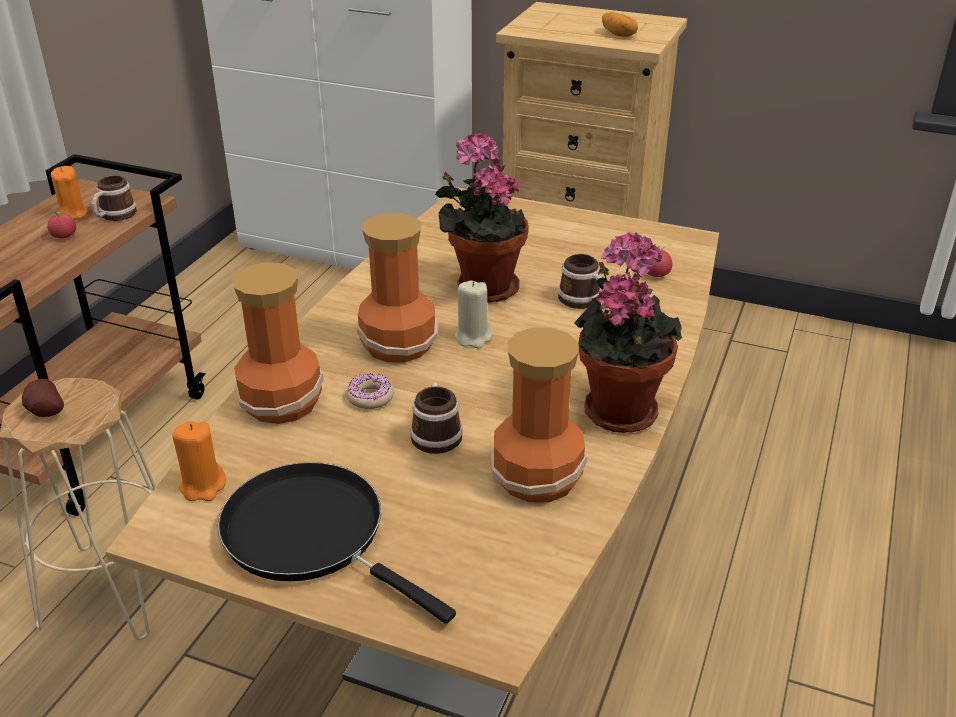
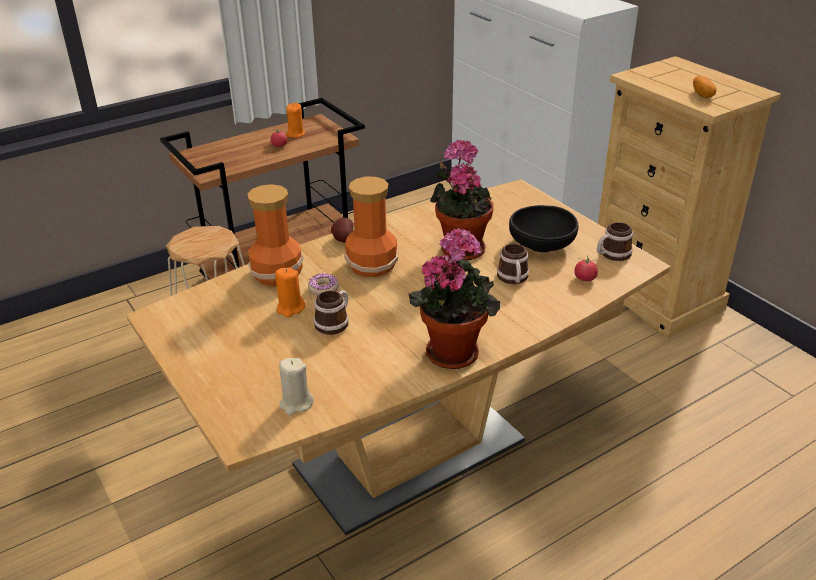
camera: 35 degrees right, 0 degrees up
(45, 413) = (192, 241): potato -> potato (342, 239)
(114, 216) = (315, 141): mug -> mug (612, 255)
(203, 486) = (196, 302): orange candle -> orange candle (290, 308)
(312, 535) = (216, 348): black frying pan -> none
(473, 337) = (418, 276): beige candle -> beige candle (296, 403)
(539, 476) = (361, 369): vase -> none
(568, 253) = (542, 245): none -> black bowl

